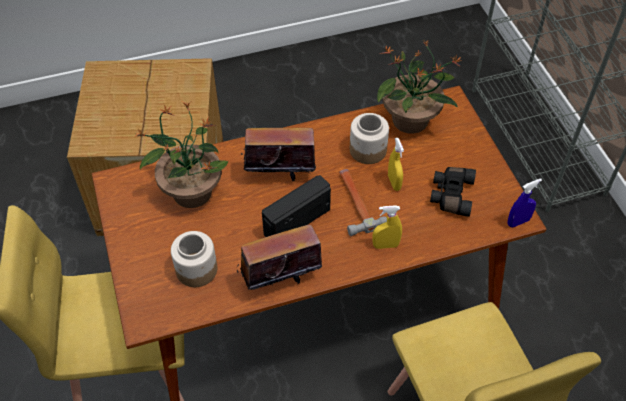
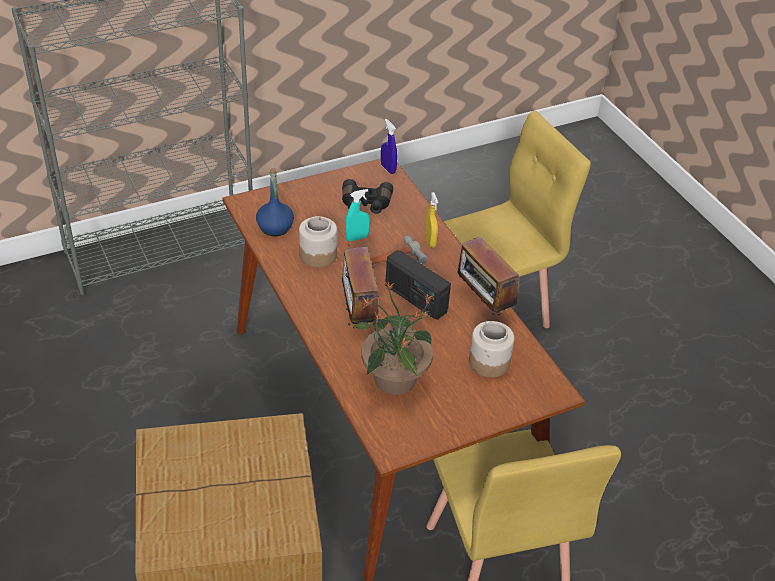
camera: 100 degrees left, 10 degrees down
(394, 182) = (357, 238): yellow spray bottle -> turquoise spray bottle
(411, 121) = (275, 228): potted plant -> blue bottle

